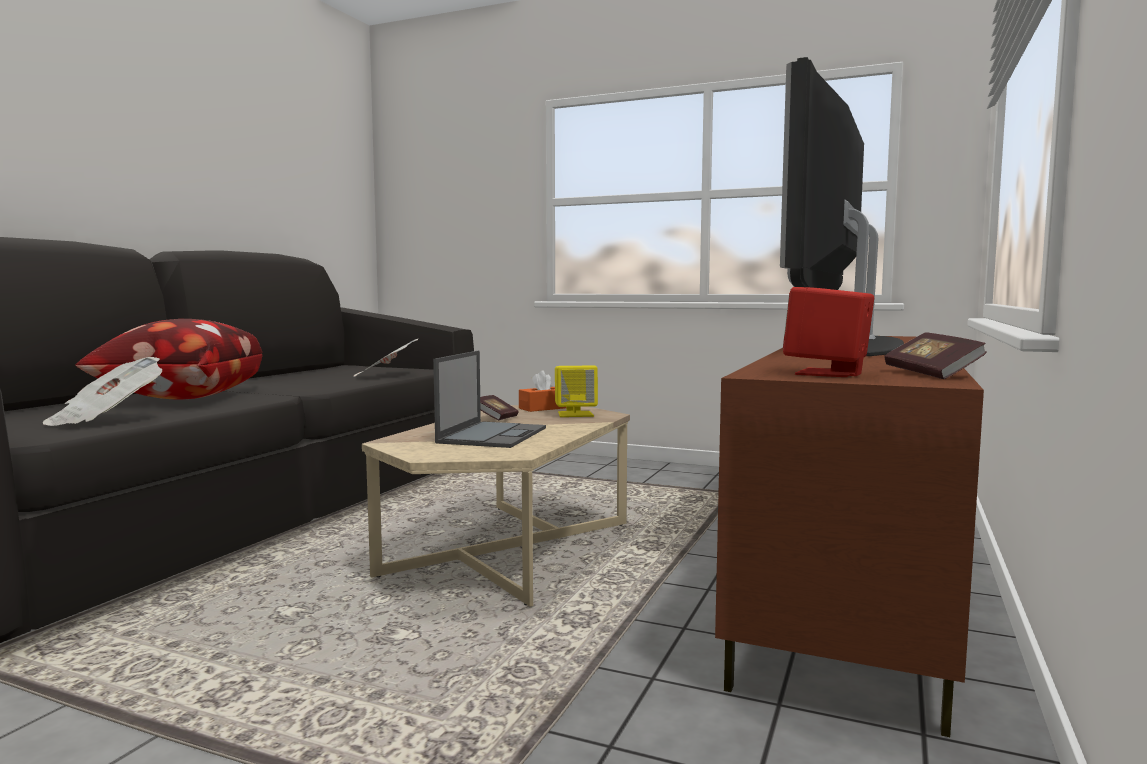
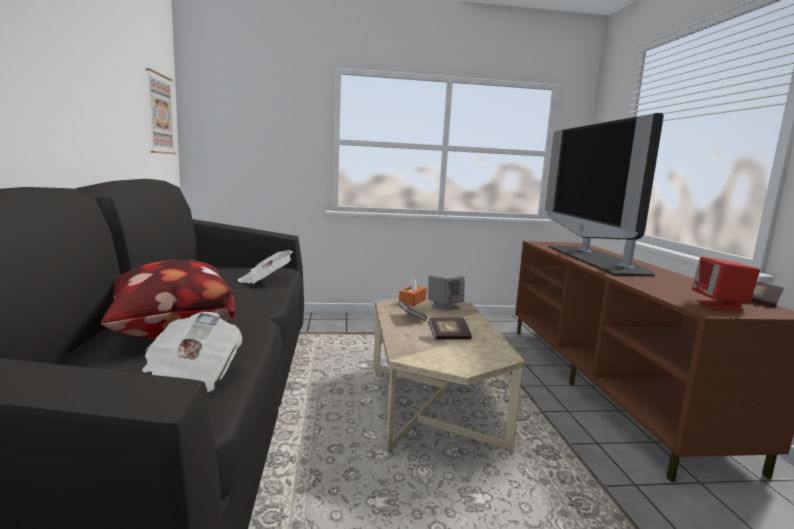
camera: 30 degrees left, 5 degrees up
(334, 187) = (159, 114): none -> picture
(493, 435) = (449, 337): laptop -> book
(575, 414) = (444, 306): yellow speaker -> grey speaker

